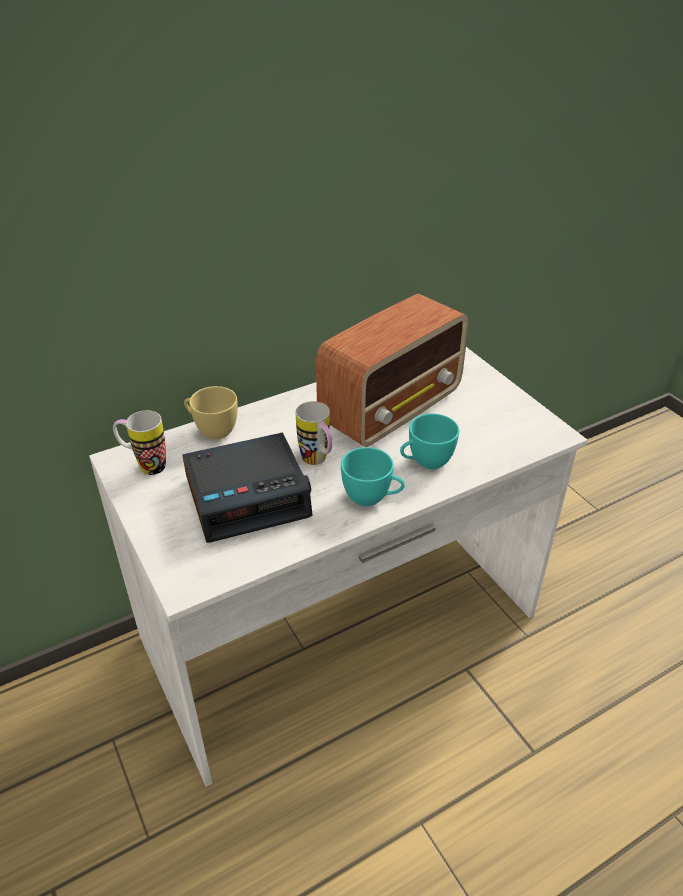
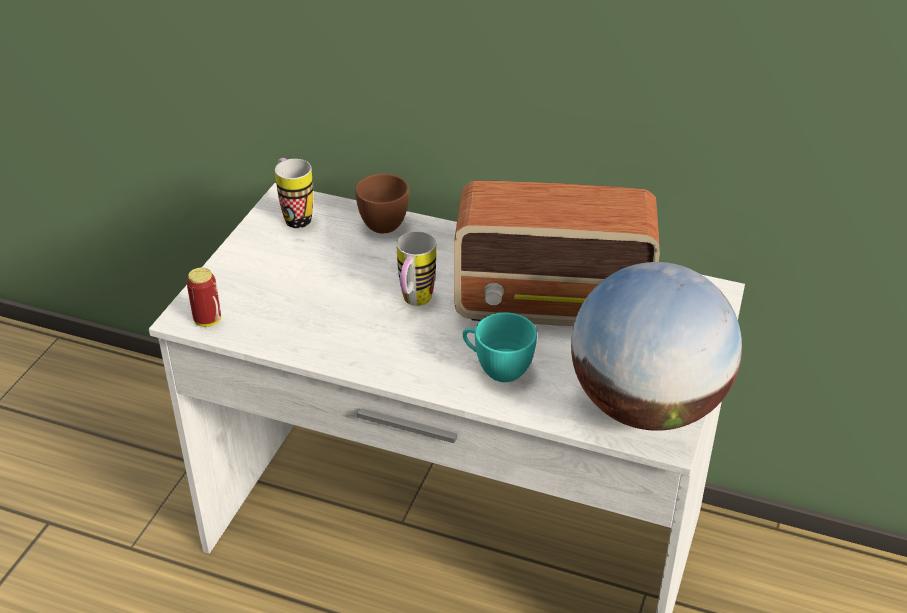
camera: 50 degrees right, 0 degrees up
(204, 575) = (207, 320): none -> can
(212, 430) = (382, 221): yellow cup -> brown cup
(248, 496) = (322, 290): alarm clock -> none
(372, 498) = (404, 361): turquoise cup -> none
(521, 425) = (647, 406): none -> globe

